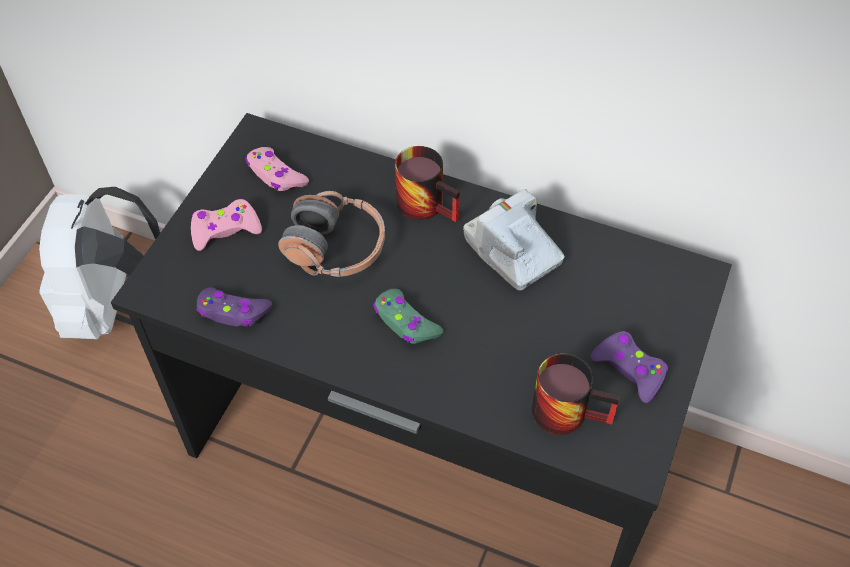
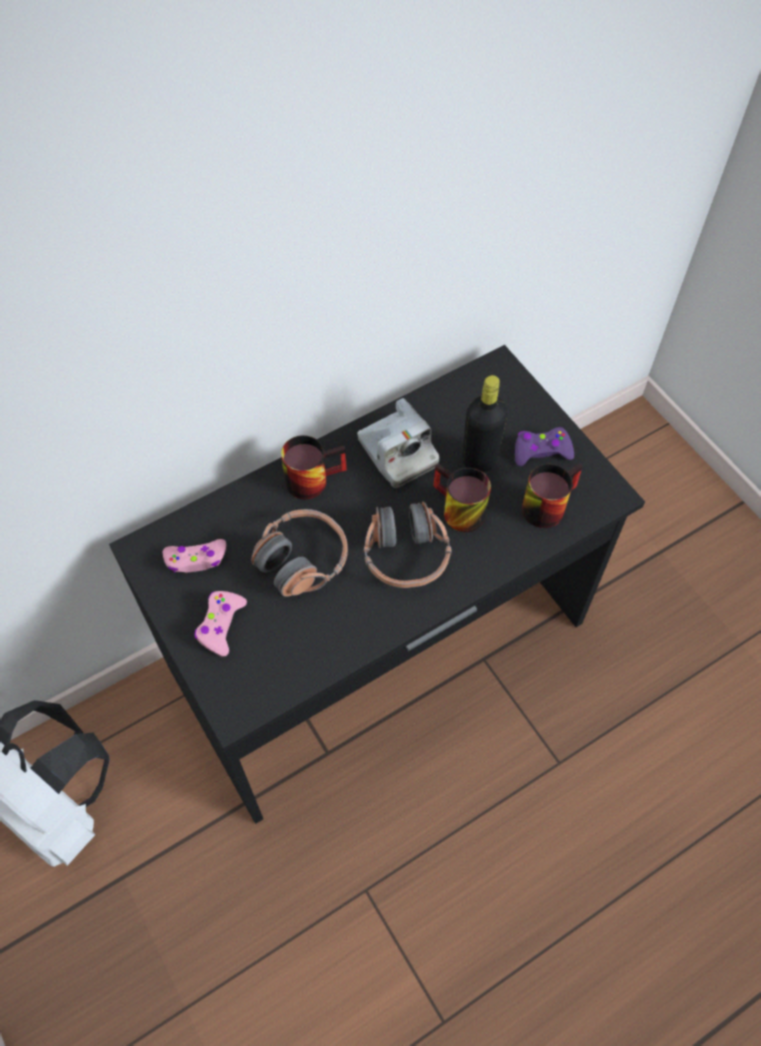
camera: 55 degrees left, 5 degrees up
(233, 312) = (306, 662): purple game controller -> none
(406, 323) = (406, 554): green game controller -> headphones
(490, 336) = (456, 511): none -> mug
(513, 251) = (397, 453): camera -> camera turned 120 degrees counterclockwise
(568, 321) = (479, 460): none -> black bottle

